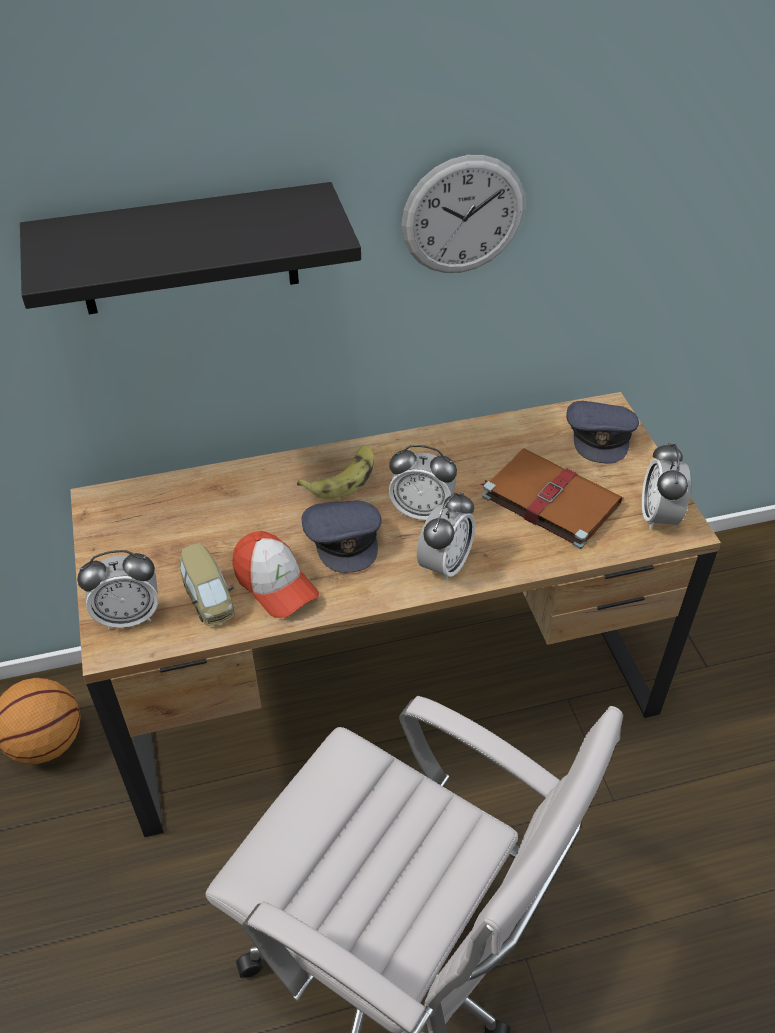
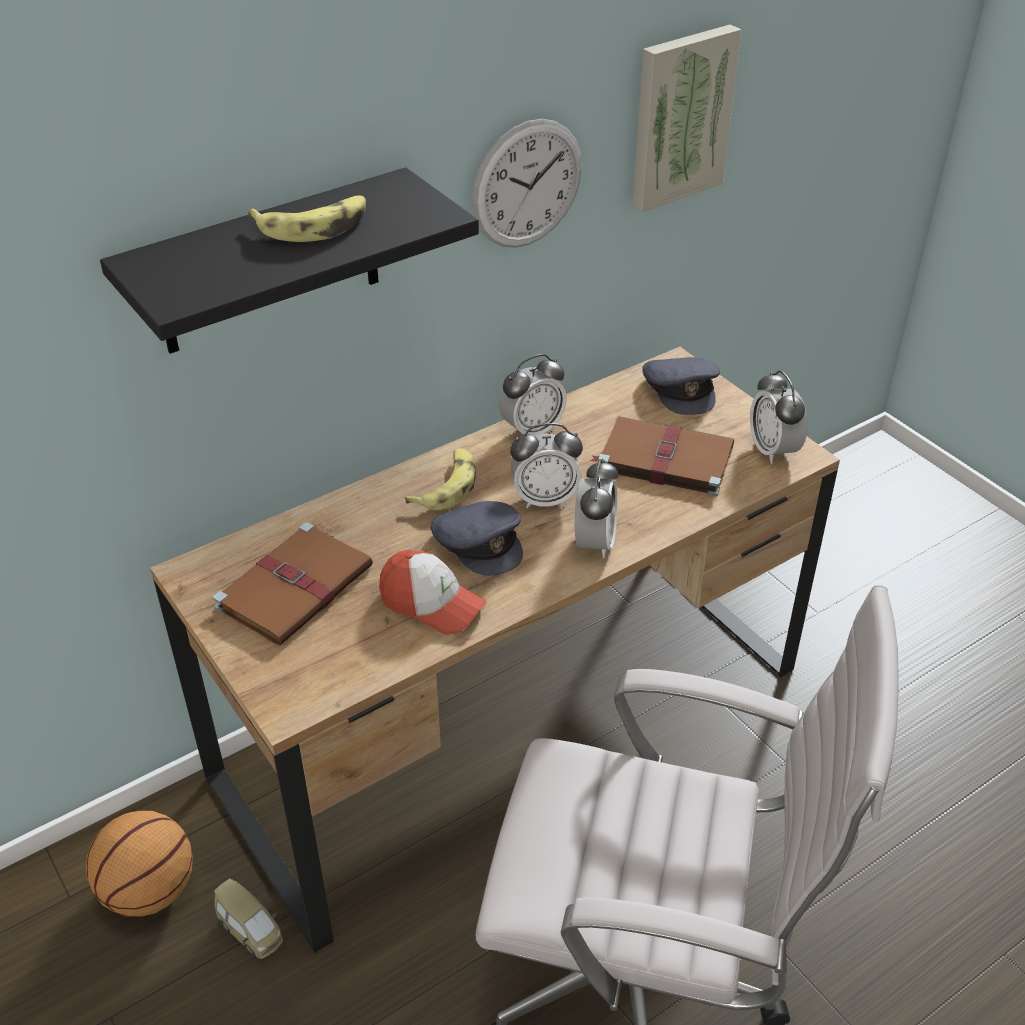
camera: 20 degrees left, 5 degrees down
(129, 616) = (291, 675): alarm clock -> alarm clock (532, 430)
(174, 536) = (296, 586): none -> brown book
(209, 599) = (370, 636): toy car -> toy car (251, 930)
(211, 226) = (314, 226): none -> banana
(642, 173) = (680, 117): none -> picture

